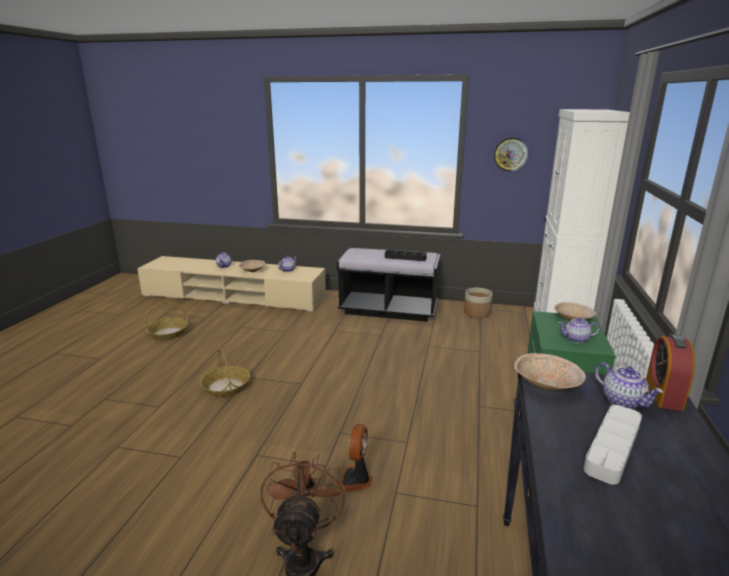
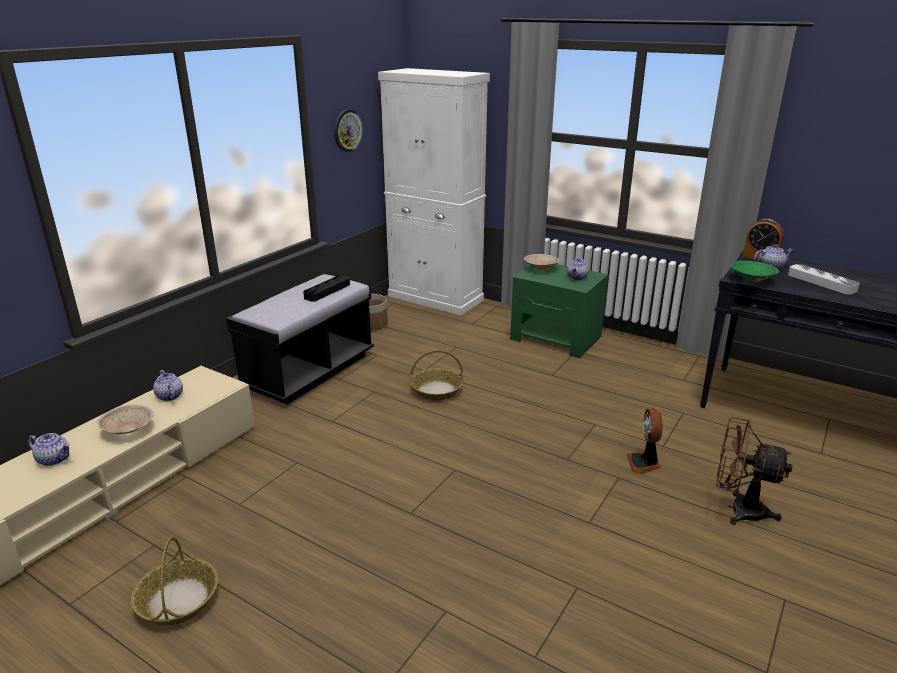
camera: 70 degrees left, 5 degrees up
(226, 387) = (427, 535): basket -> basket (437, 390)
(356, 480) = (644, 463): fan -> fan turned 60 degrees clockwise
(547, 385) = (752, 280): beige bowl -> green bowl

